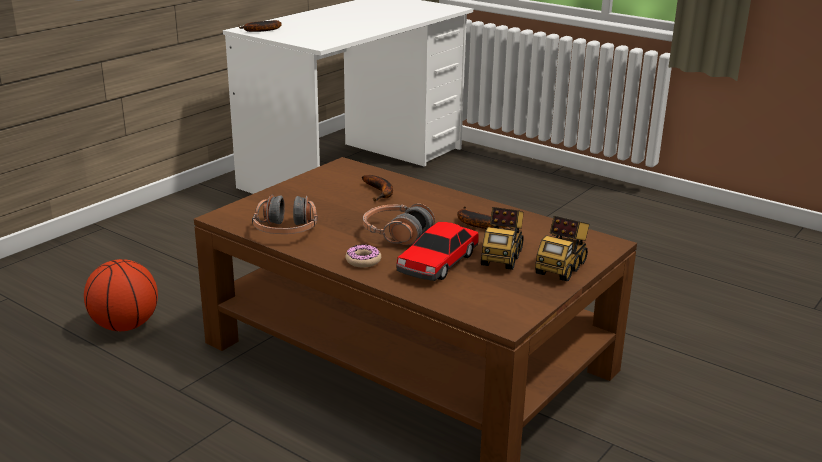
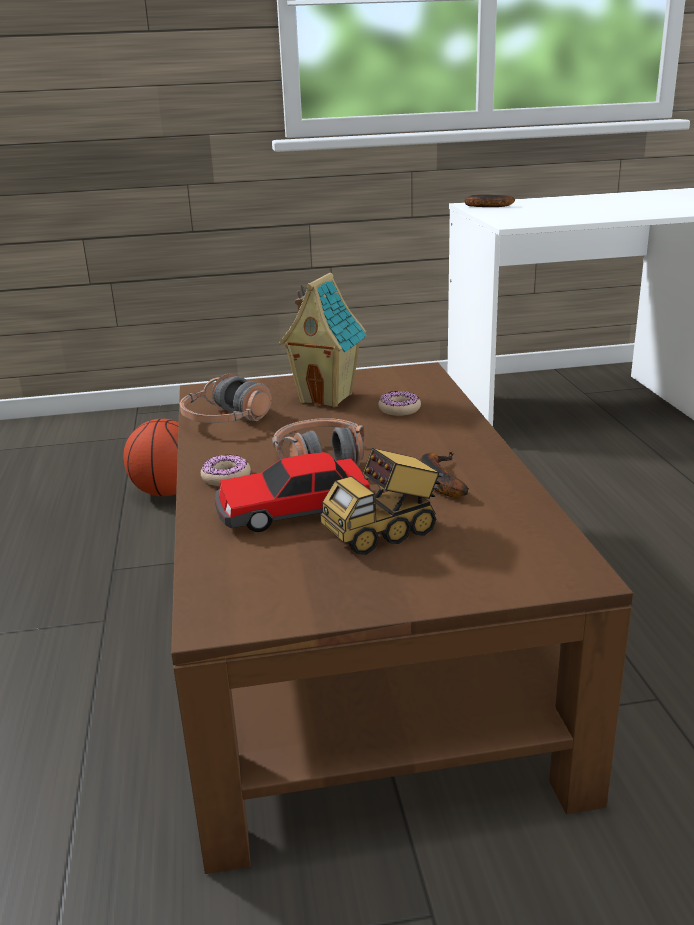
camera: 45 degrees right, 0 degrees up
(321, 197) = (327, 398): none -> toy house
(380, 192) = (399, 409): banana -> donut
(561, 267) = (434, 580): toy truck -> none

